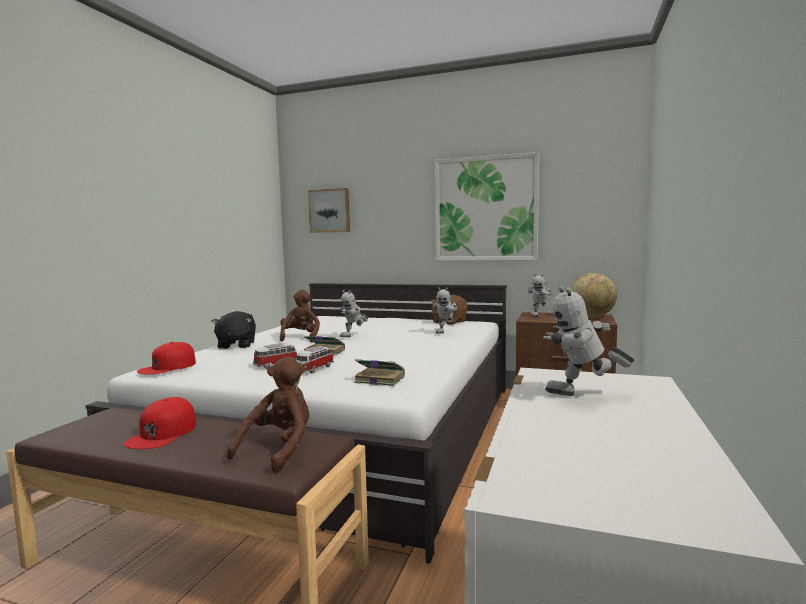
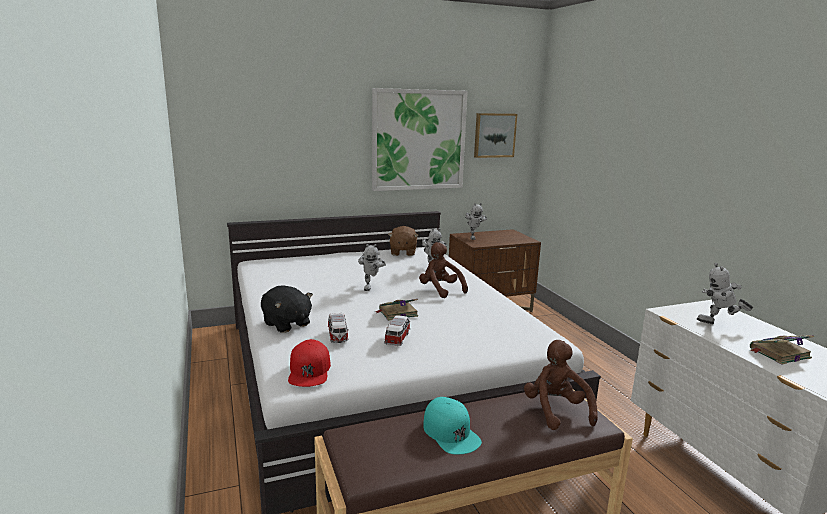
camera: 40 degrees left, 10 degrees up
(163, 433) = (451, 432): red cap -> turquoise cap
(300, 338) = (326, 299): brown plush toy -> brown plush toy (440, 290)
(314, 369) = (440, 335): toy car -> toy car (338, 336)
(330, 211) = (245, 136): picture -> picture (494, 135)
(378, 379) = (509, 332): book -> book (778, 353)
(583, 396) = (719, 325): toy robot -> toy robot turned 45 degrees clockwise
(592, 317) = (509, 234): globe -> none

